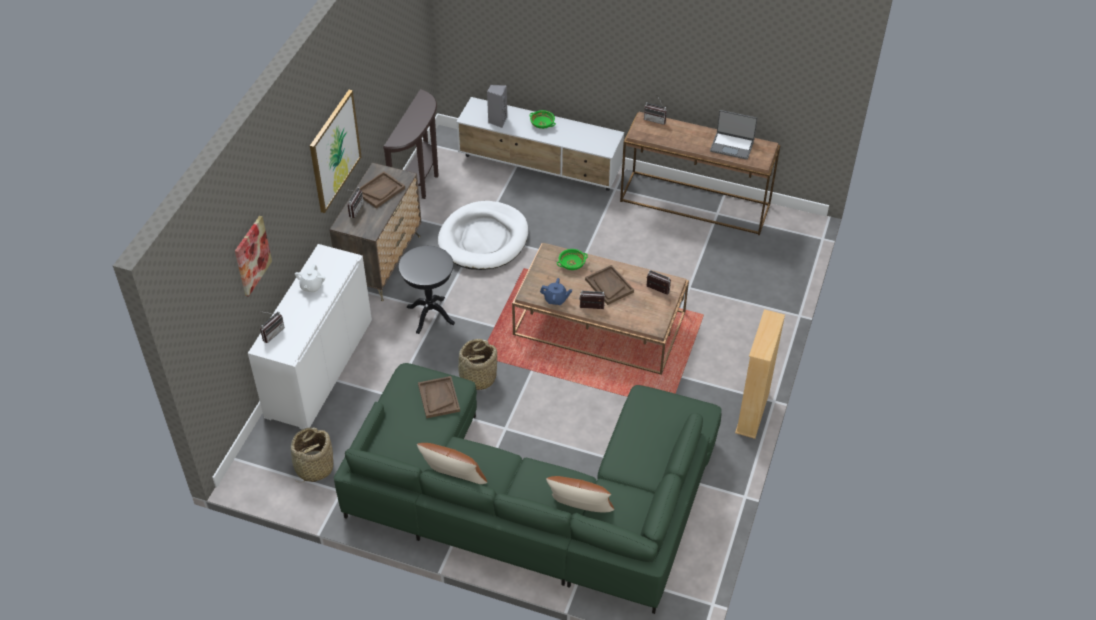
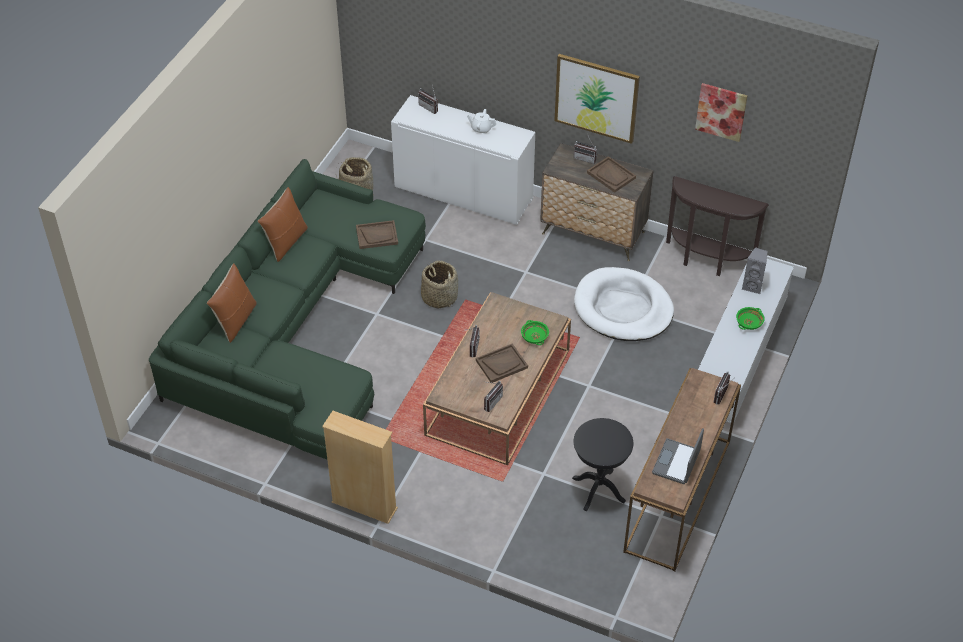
camera: 95 degrees right, 0 degrees up
(252, 255) = (448, 43): picture -> picture (721, 111)
(430, 315) = (521, 266): black side table -> black side table (598, 490)
(555, 299) = (487, 321): blue teapot -> none

